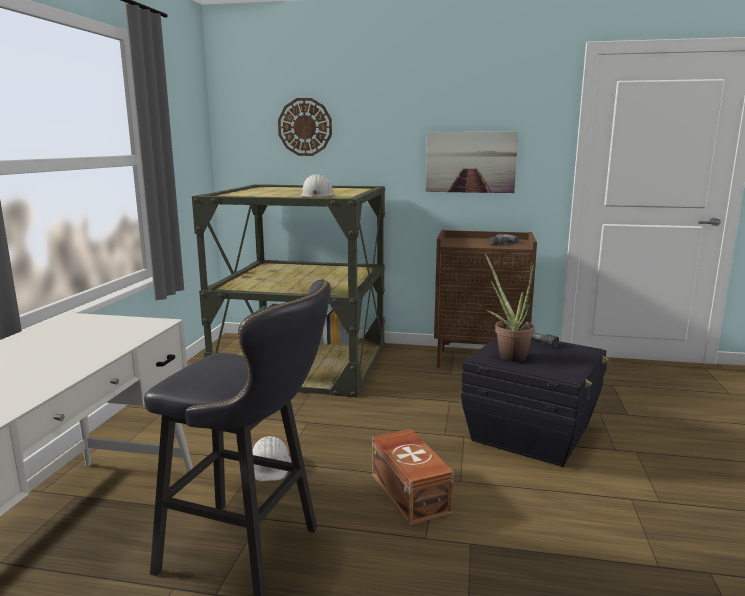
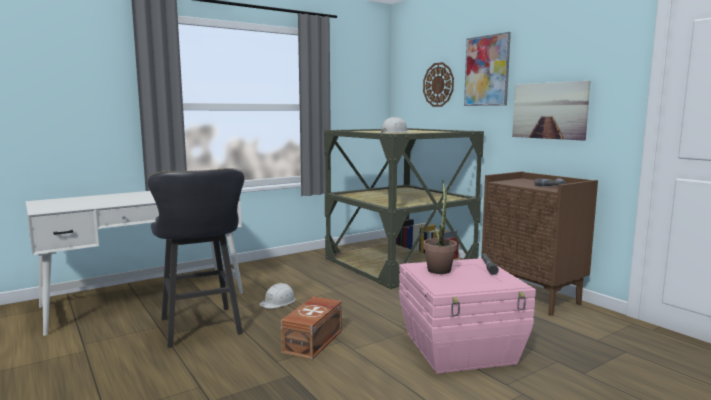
camera: 45 degrees right, 5 degrees down
(383, 113) = (487, 71): none -> picture
(531, 434) = (461, 349): black storage box -> pink storage box

